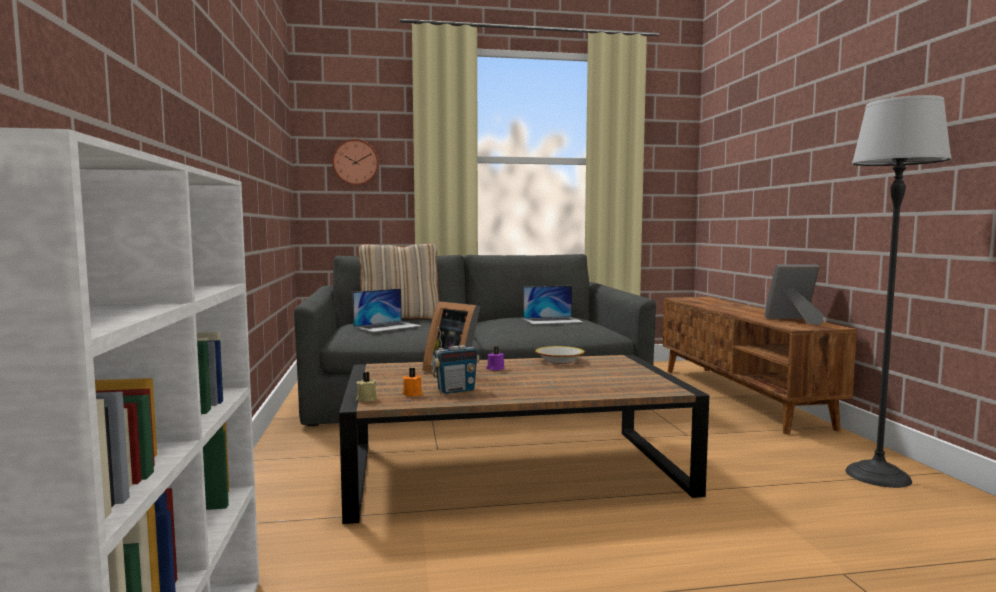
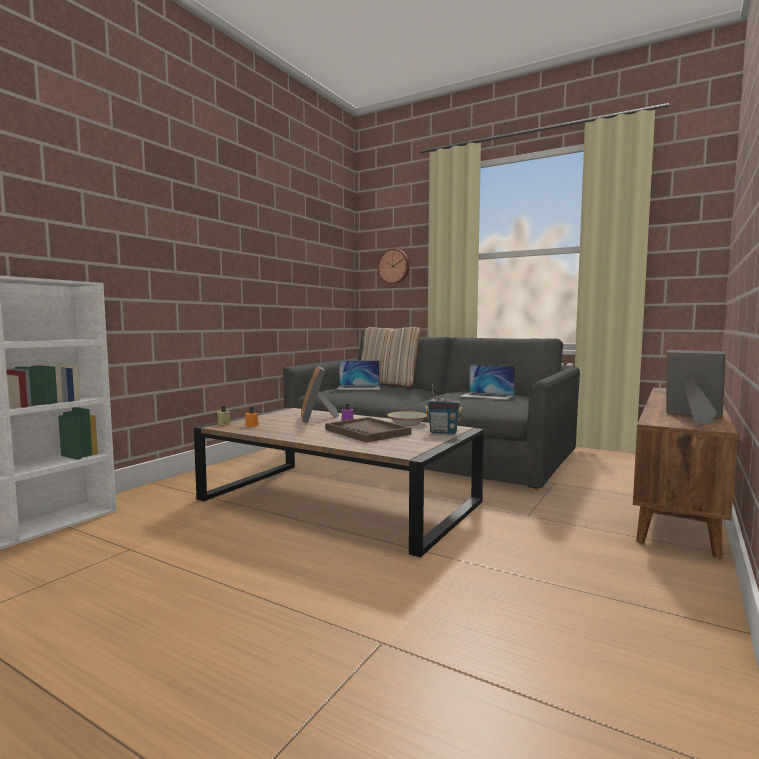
camera: 40 degrees right, 0 degrees up
(456, 390) = (278, 428): radio -> radio (443, 432)
(561, 376) = (367, 432): none -> brown tray
(878, 476) = (643, 604): floor lamp -> none

